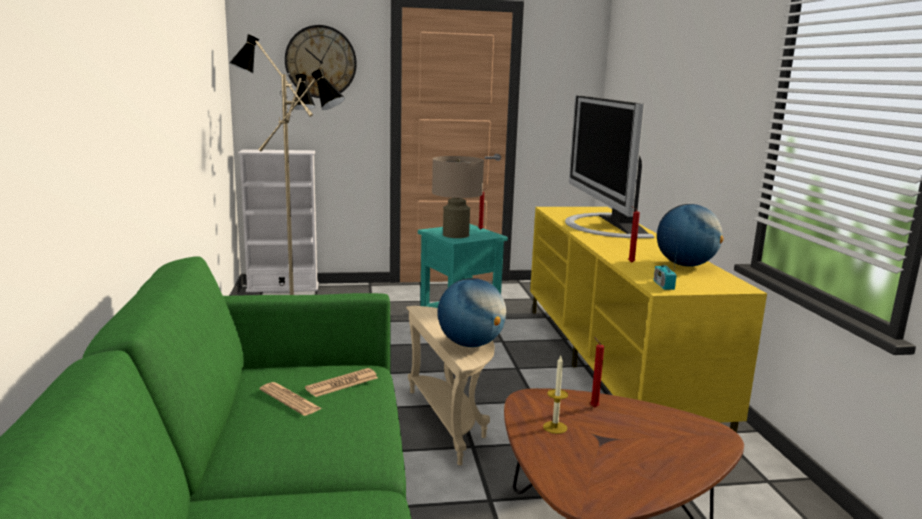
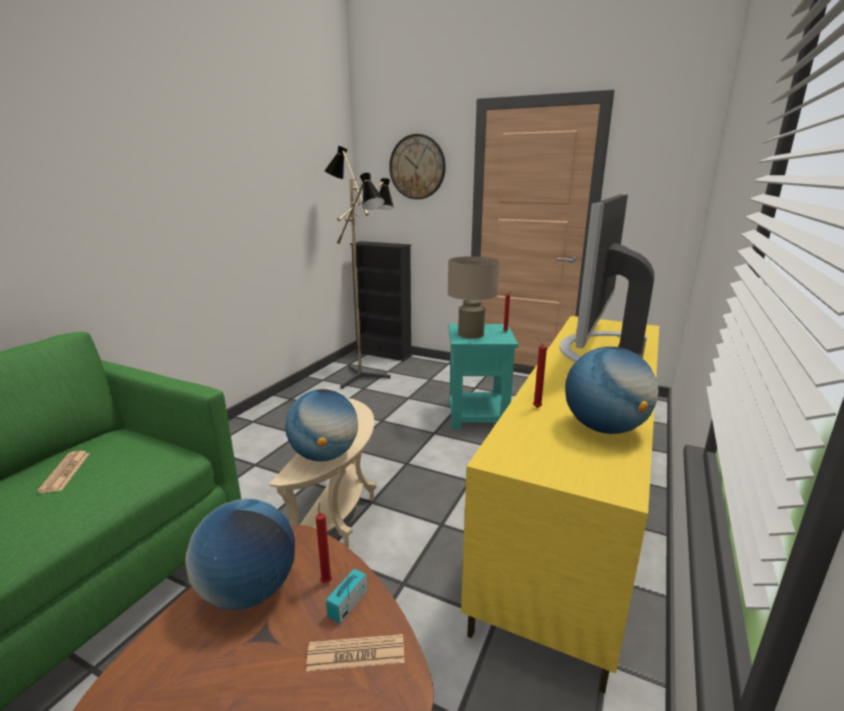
camera: 35 degrees right, 5 degrees up
(283, 288) = (383, 353): white bookcase -> black bookcase
(342, 383) = (122, 469): newspaper -> newspaper (356, 653)
(555, 427) = (248, 591): candle -> globe
(663, 285) = (510, 453): radio -> radio (348, 604)

